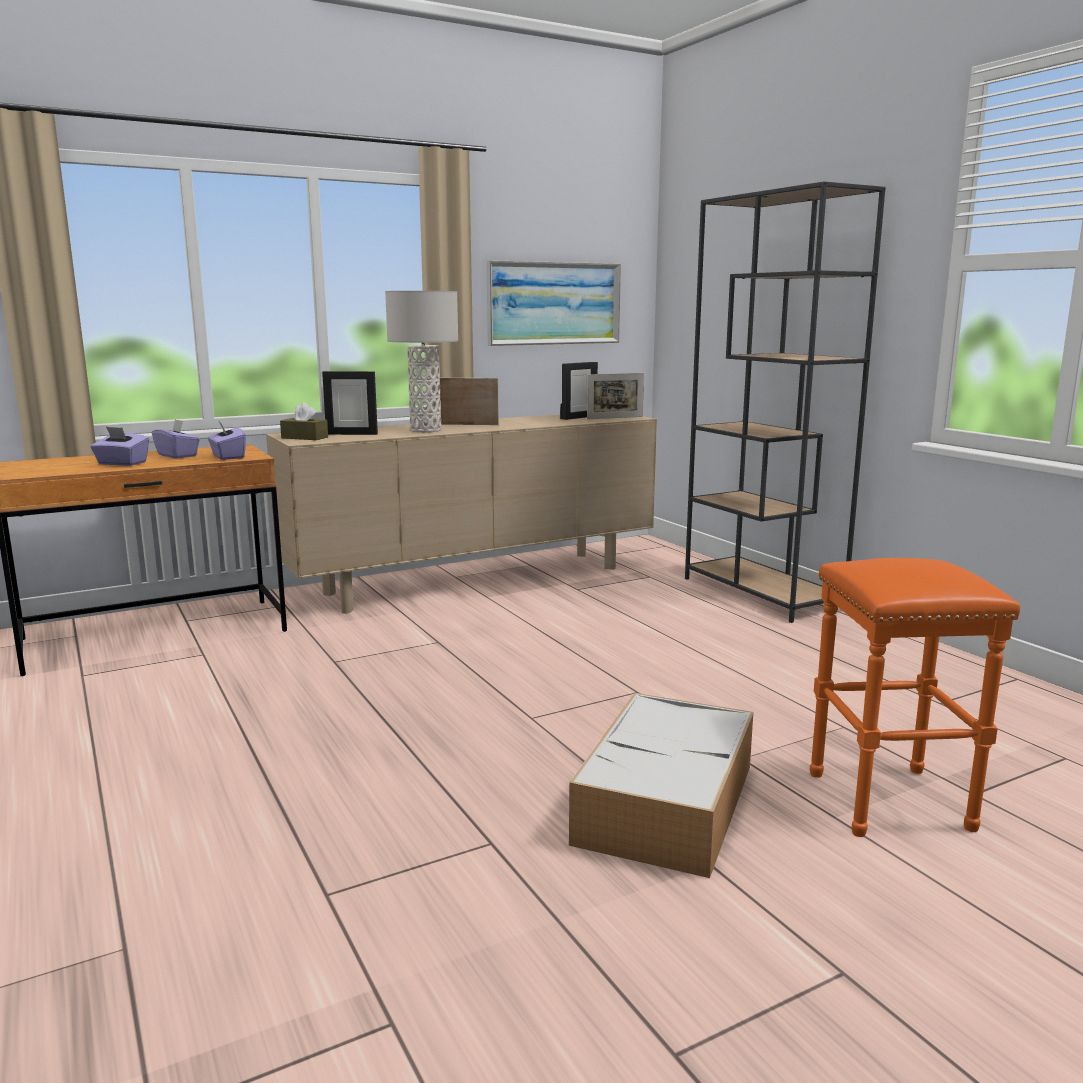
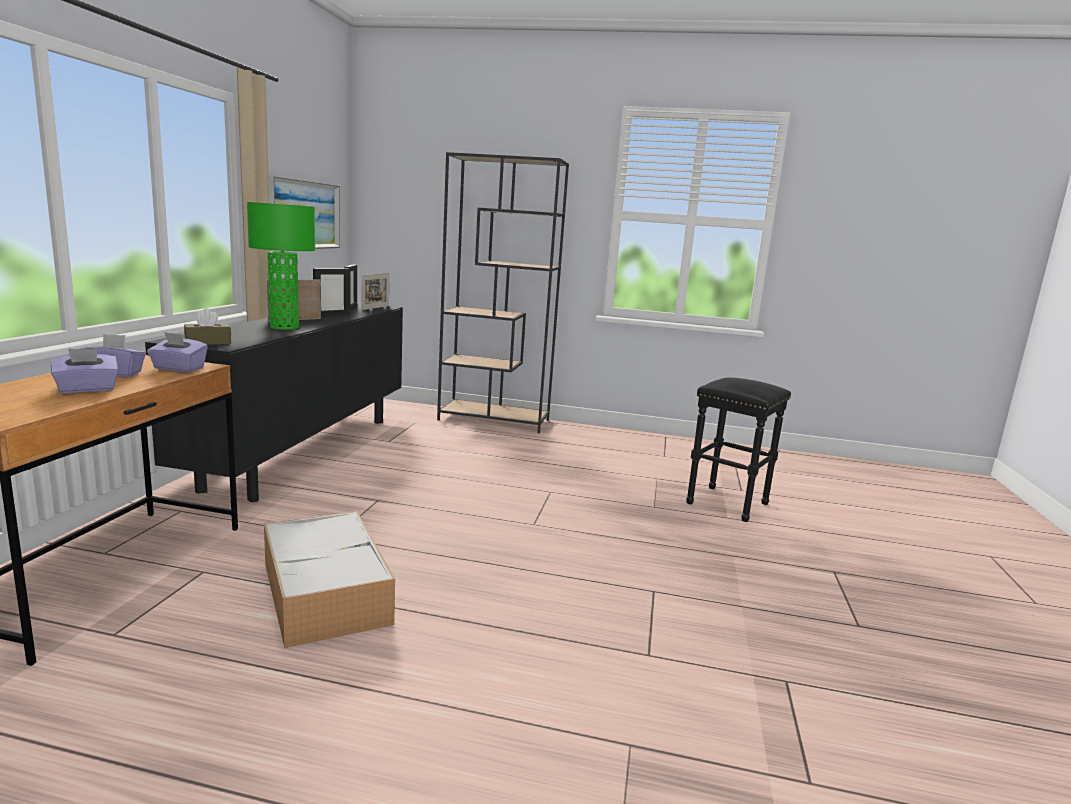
camera: 50 degrees left, 0 degrees up
(352, 434) = (235, 335): picture frame -> picture frame (331, 315)
(425, 430) = (283, 327): white table lamp -> green table lamp
(476, 580) = (304, 451): beige cabinet -> black cabinet
(666, 805) = (673, 539): storage box -> storage box (326, 594)
(885, 799) = (725, 503): orange stool -> black stool

